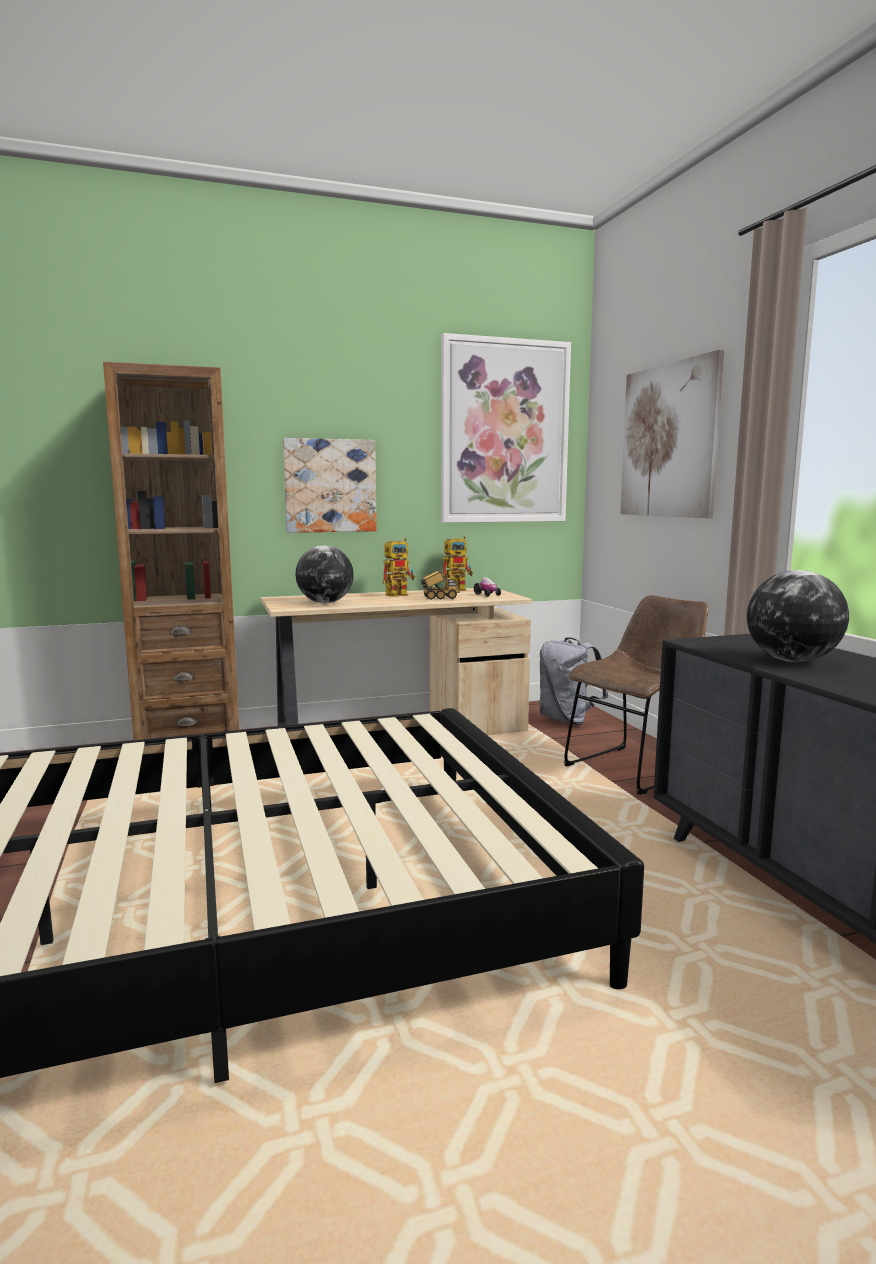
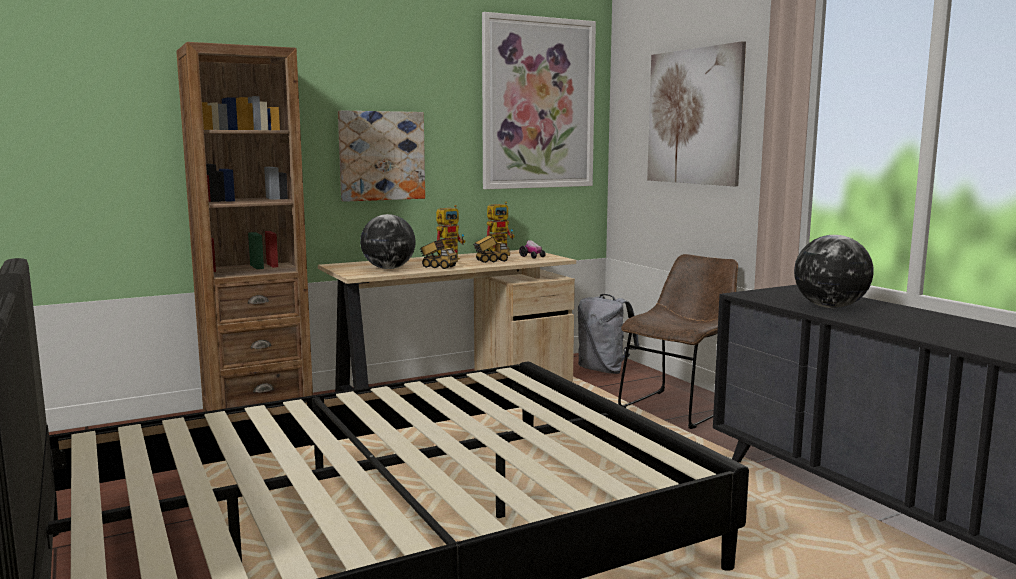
camera: 10 degrees left, 0 degrees up
(377, 602) = (438, 267): none -> toy truck

